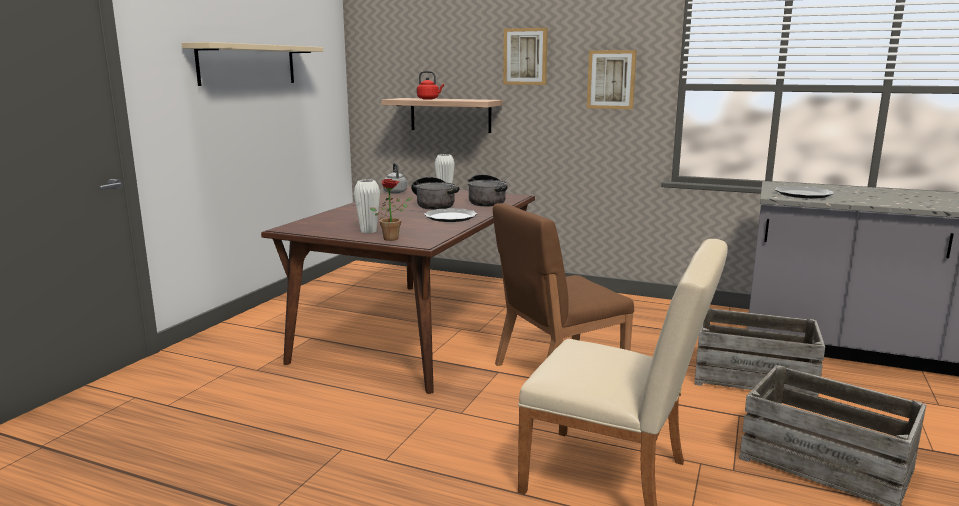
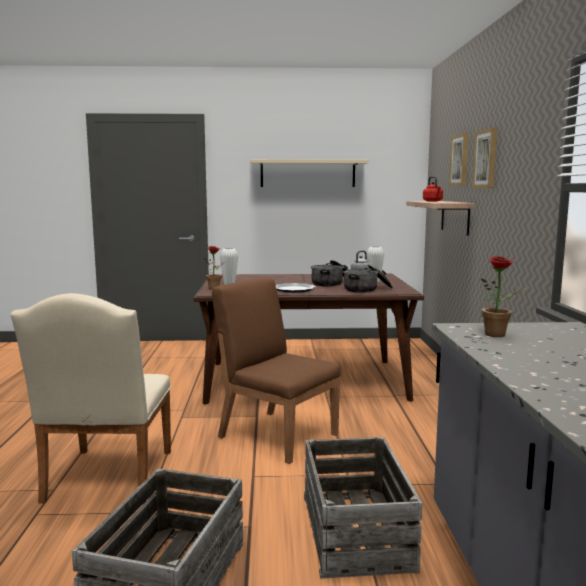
camera: 65 degrees right, 5 degrees down
(611, 79) = (524, 180): picture -> picture (460, 160)
(803, 194) = (499, 335): plate -> potted plant

